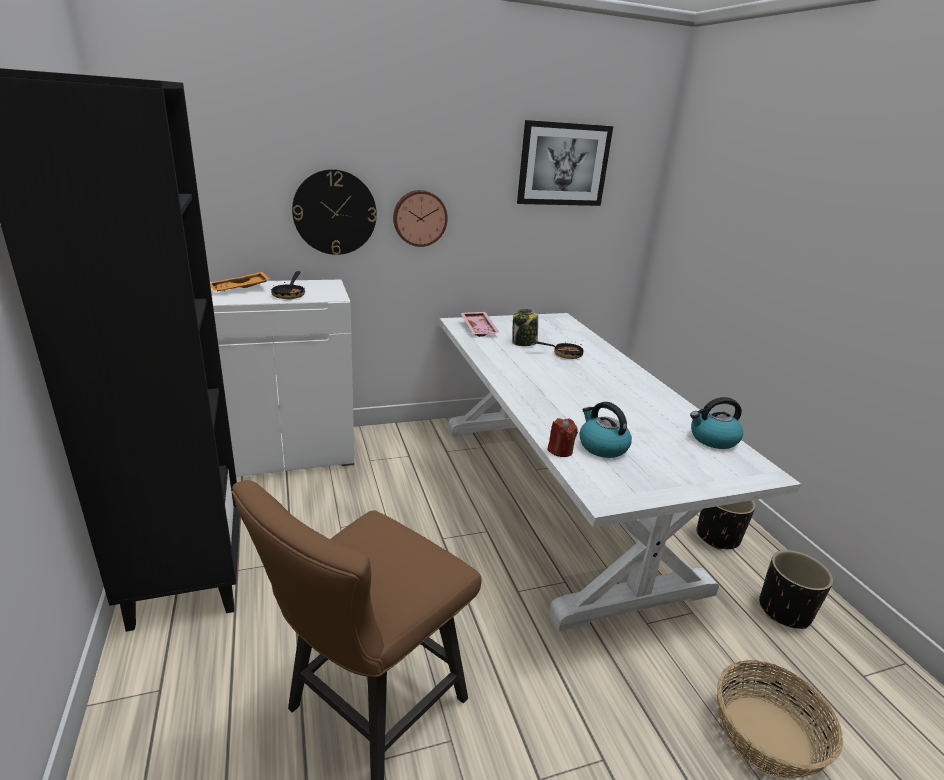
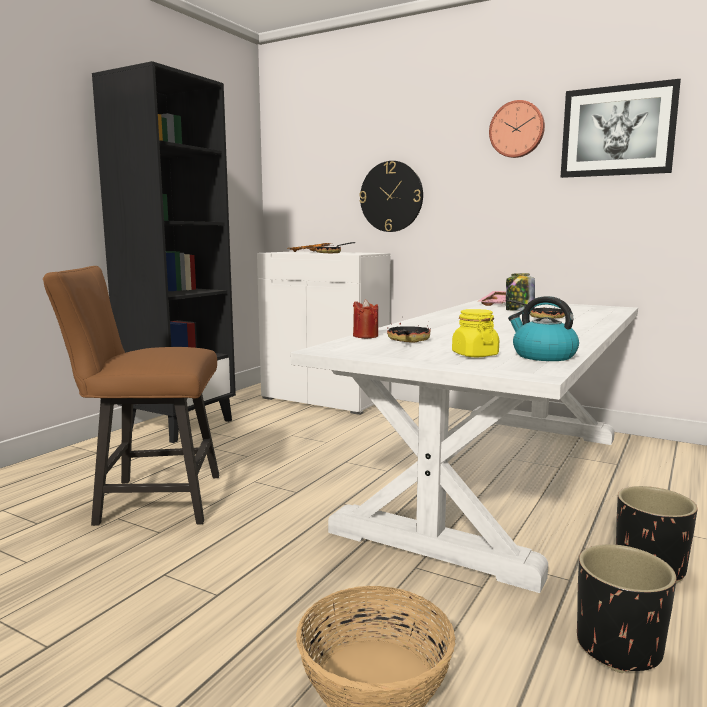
camera: 50 degrees right, 15 degrees down
(419, 218) = (460, 198): wall clock -> wall clock (517, 129)
(602, 446) = (407, 340): kettle -> frying pan
(687, 456) = (474, 355): none -> yellow jar

